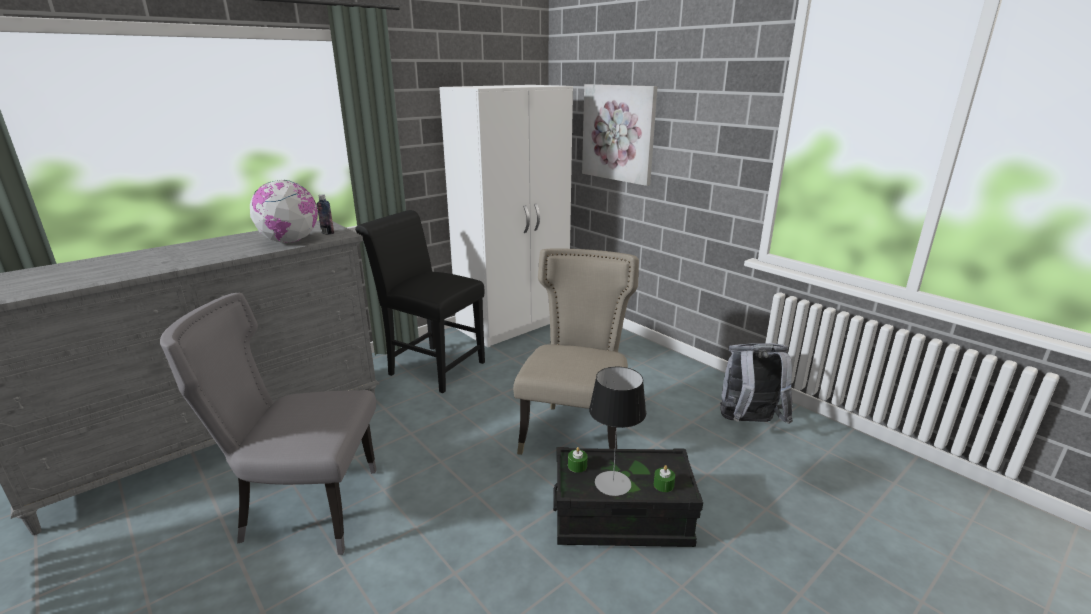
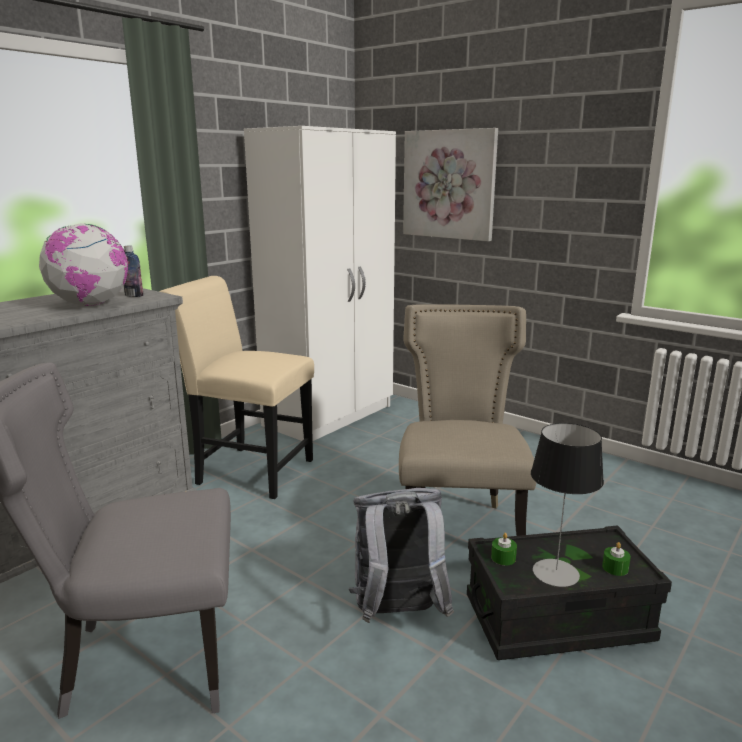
camera: 10 degrees left, 5 degrees down
(431, 367) = (247, 470): black chair -> beige chair
(748, 423) = (646, 499): grey backpack -> grey backpack (398, 614)

